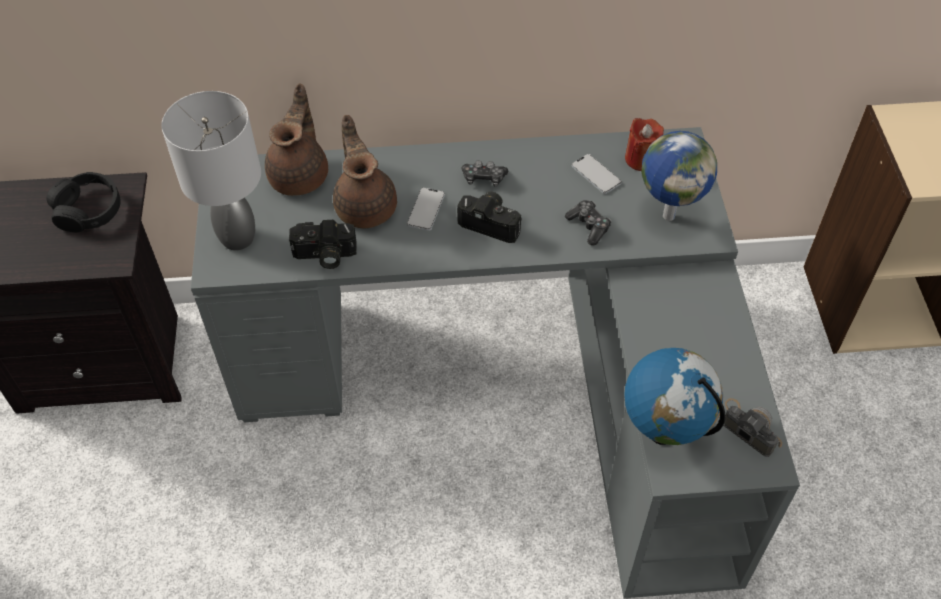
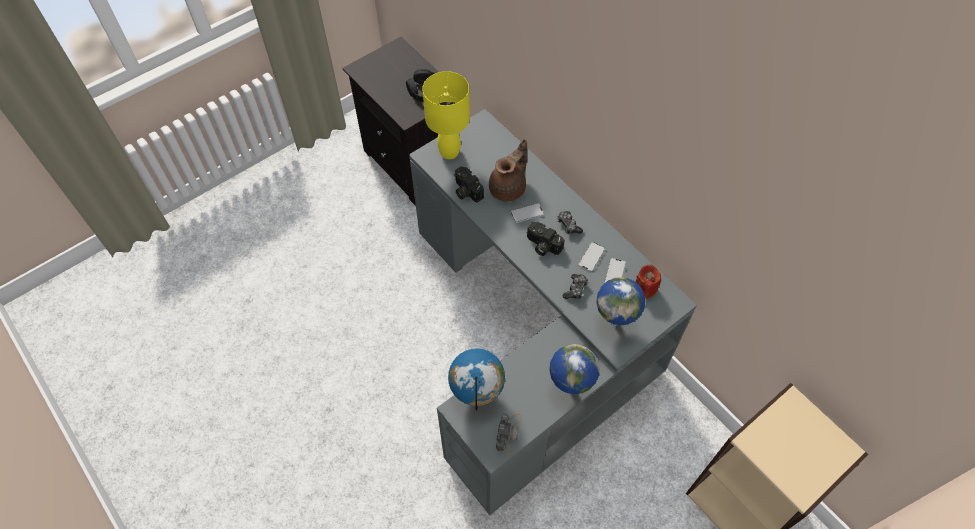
camera: 55 degrees right, 5 degrees up
(237, 237) = (449, 151): grey table lamp -> yellow table lamp
(300, 175) = (506, 151): brown teapot -> none
(492, 222) = (542, 245): camera -> camera turned 135 degrees clockwise
(552, 183) = (591, 257): none -> phone
(724, 322) = (568, 388): none -> globe

